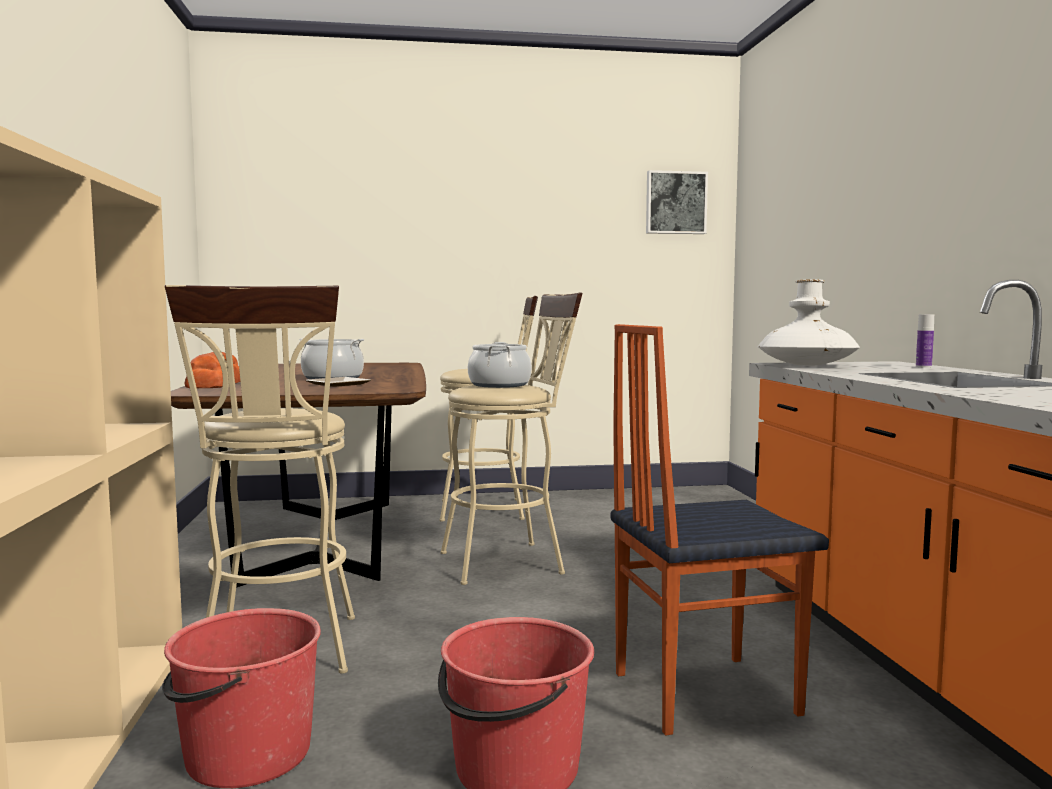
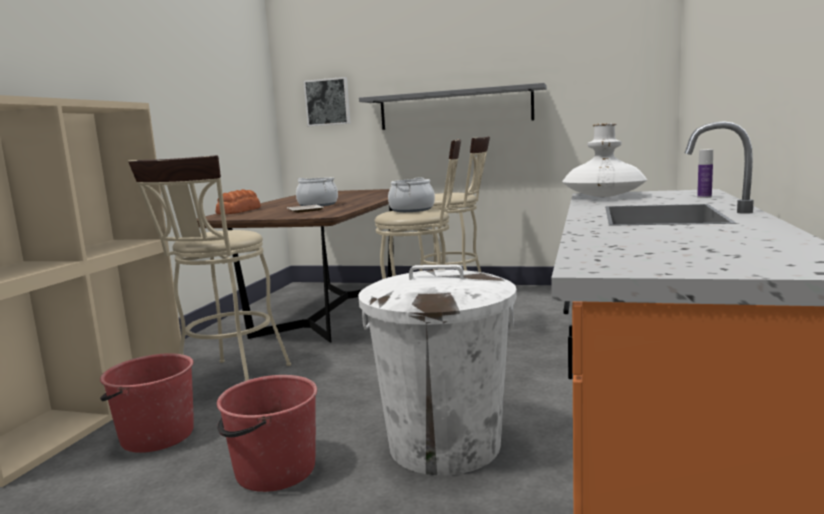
camera: 25 degrees right, 5 degrees up
(475, 259) = (455, 108): none -> grey shelf
(675, 203) = (621, 46): picture -> picture (328, 102)
(701, 692) = (444, 444): chair -> white trash can

